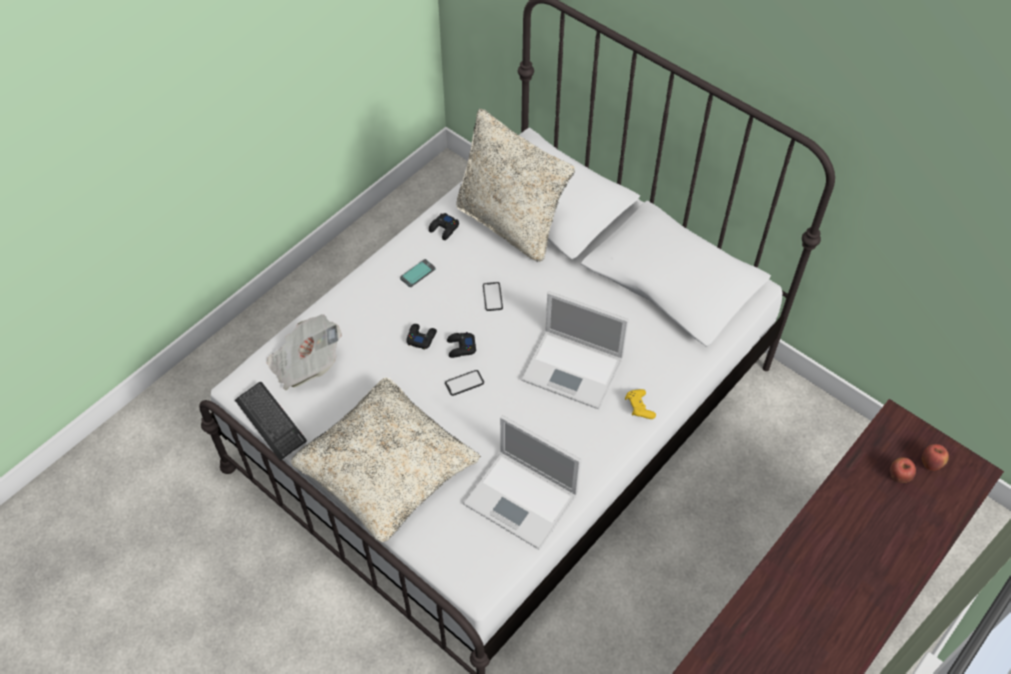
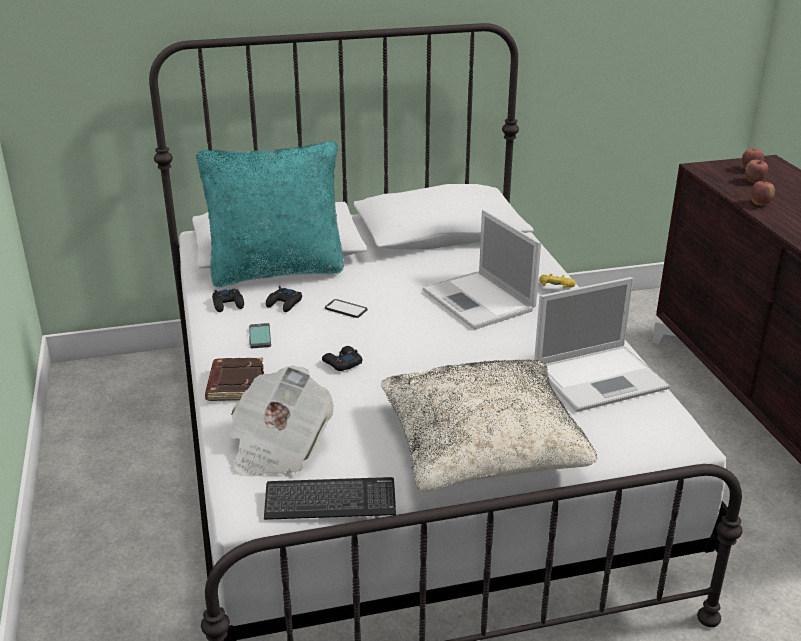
camera: 55 degrees left, 25 degrees down
(353, 298) = (234, 384): none -> brown book
(461, 347) = (383, 346): black game controller -> black game controller (284, 304)
(464, 383) = (428, 359): phone -> none
(510, 227) = (278, 273): beige pillow -> turquoise pillow
(574, 369) = (480, 301): laptop -> laptop turned 90 degrees clockwise
(842, 500) = (760, 204): none -> apple

